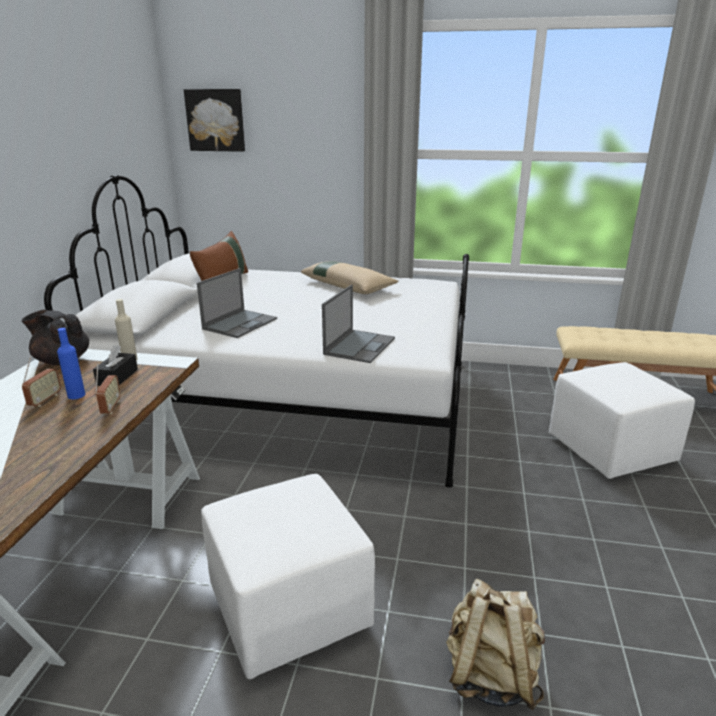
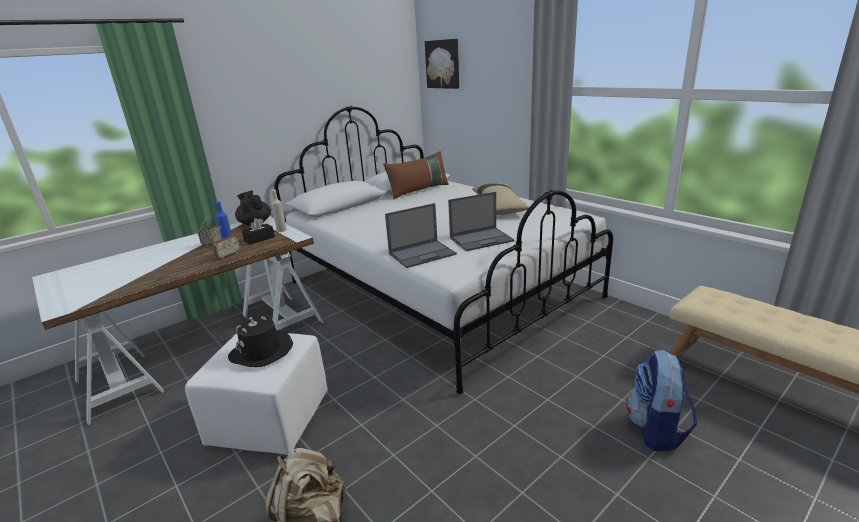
camera: 40 degrees right, 0 degrees up
(240, 323) = (380, 220): laptop -> laptop (482, 239)
(290, 512) = (262, 351): none -> black hat
(612, 451) = (656, 430): white ottoman -> backpack

